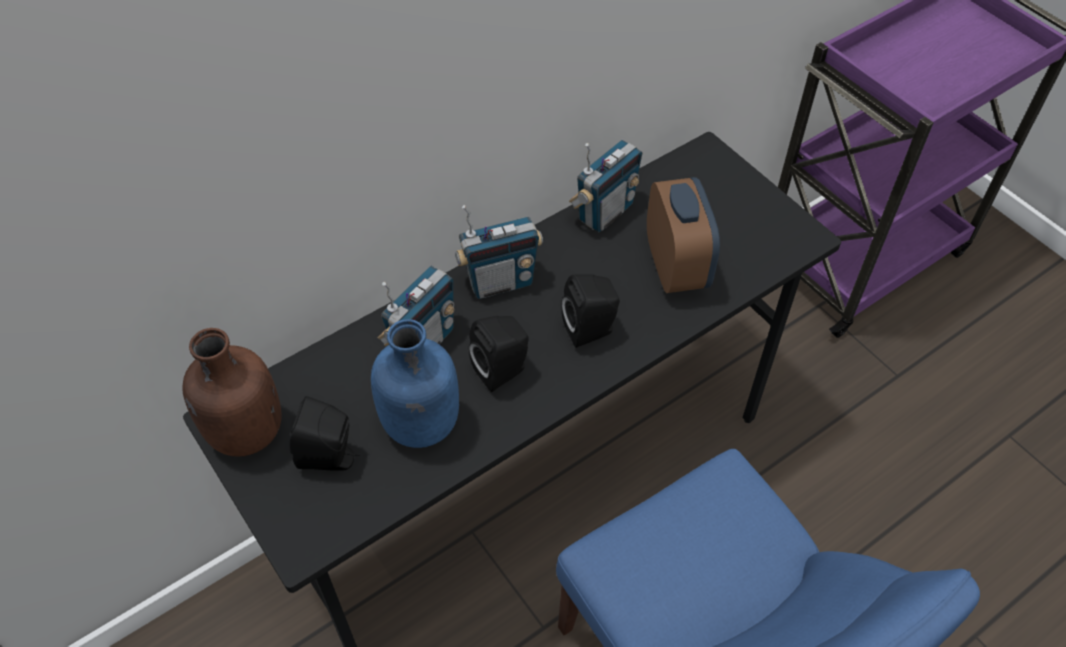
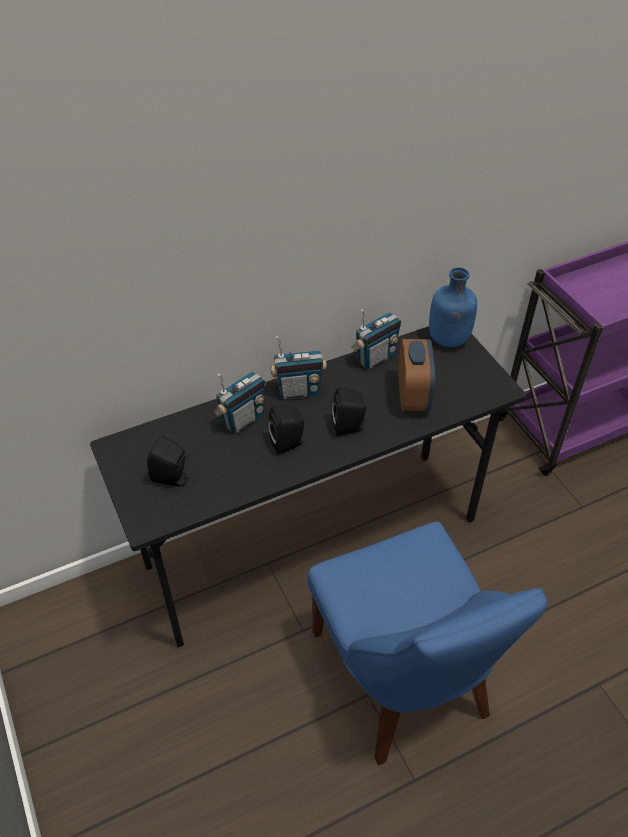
camera: 10 degrees right, 5 degrees down
(245, 433) = (124, 457): brown bottle -> none
(420, 425) = (230, 467): blue bottle -> blue bottle (448, 339)

